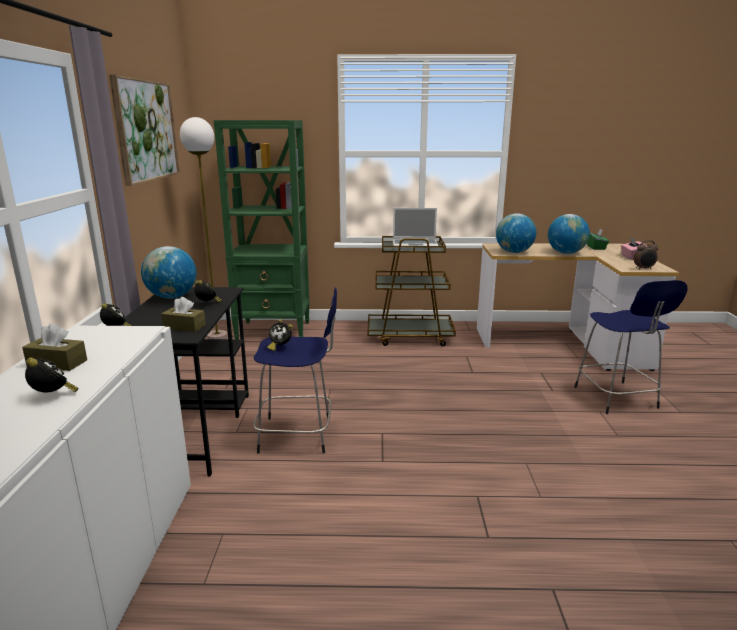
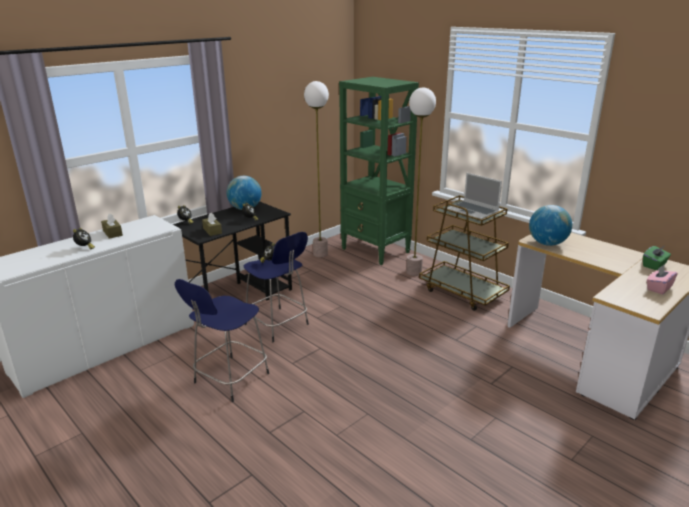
camera: 45 degrees right, 5 degrees up
(146, 130) = (280, 90): picture -> none
(343, 336) = (414, 272): none -> floor lamp
(566, 253) = (598, 260): globe -> none
(617, 399) = (534, 418): blue stool -> blue stool (229, 379)
(643, 269) = (627, 303): alarm clock -> none

